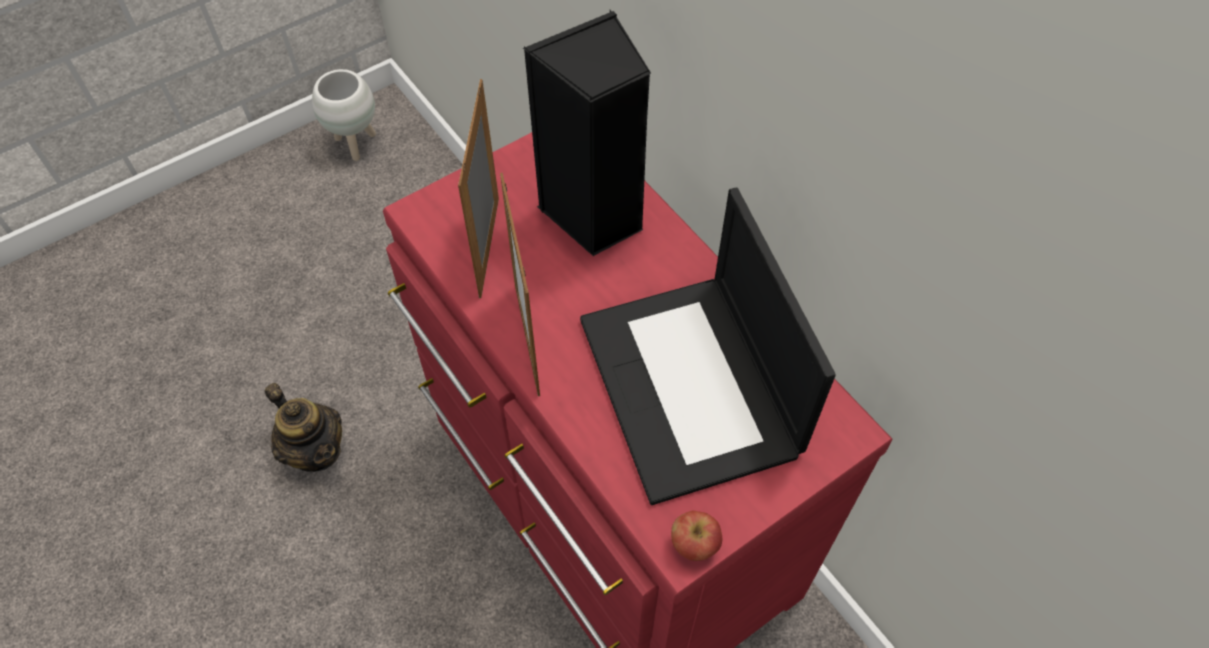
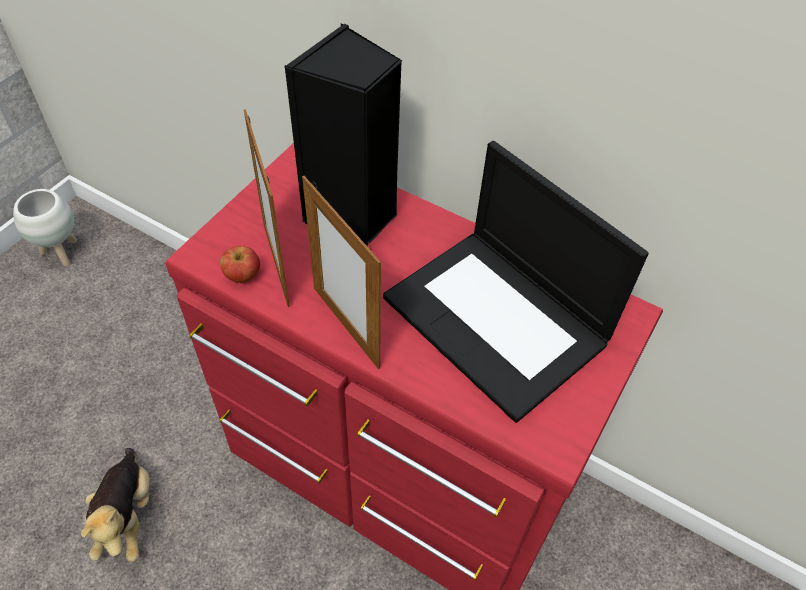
camera: 25 degrees left, 5 degrees down
(316, 450) = (127, 516): teapot -> plush toy
(694, 544) = (565, 441): apple -> apple (242, 275)

